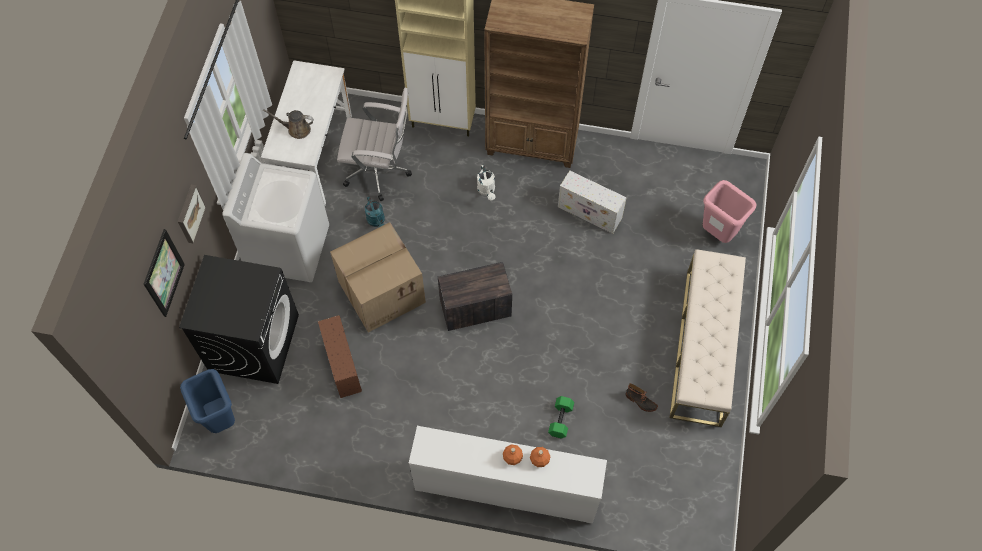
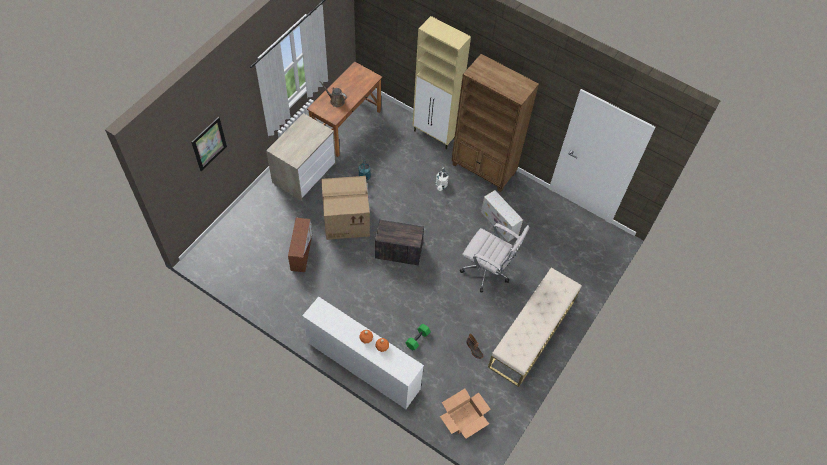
camera: 20 degrees right, 5 degrees down
(189, 213) = (241, 118): picture -> none
(221, 419) = (215, 253): blue trash can -> none
(254, 342) = (256, 218): black washing machine -> none
(288, 248) = (304, 172): white washing machine -> dresser
(314, 156) = (346, 126): white desk -> brown desk
(380, 172) = (381, 150): white office chair -> white office chair (488, 271)
(672, 500) = (464, 417): none -> cardboard box
(718, 234) = (577, 269): pink trash can -> none

